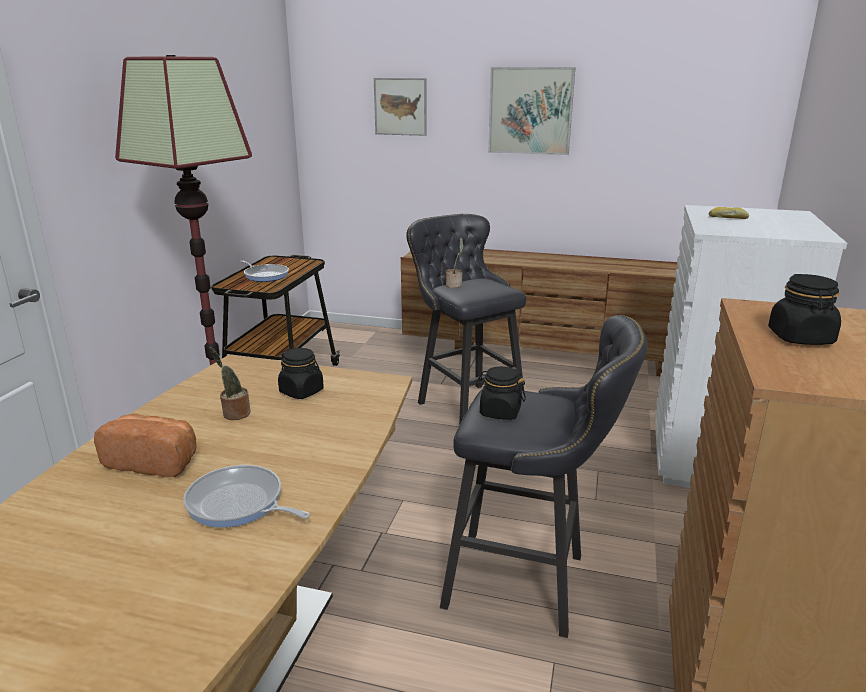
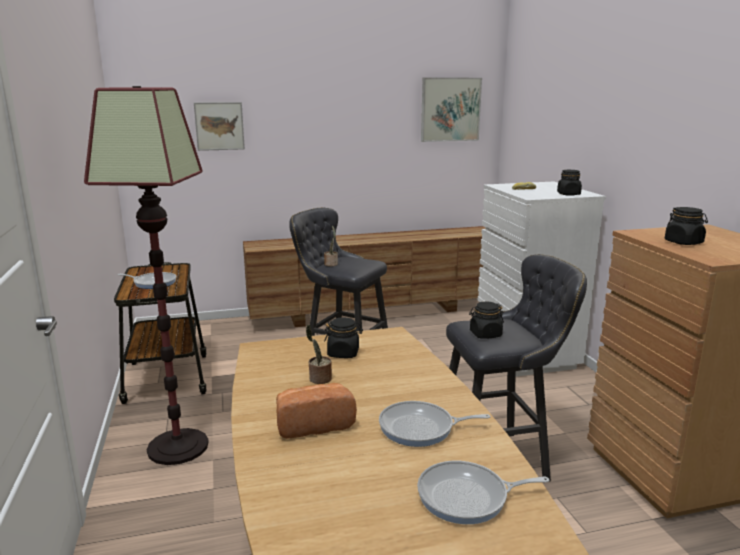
camera: 30 degrees left, 5 degrees down
(154, 605) = (467, 497): none -> frying pan
(530, 111) = (329, 126): picture -> picture (450, 109)
(784, 233) = (568, 194): none -> black jar

